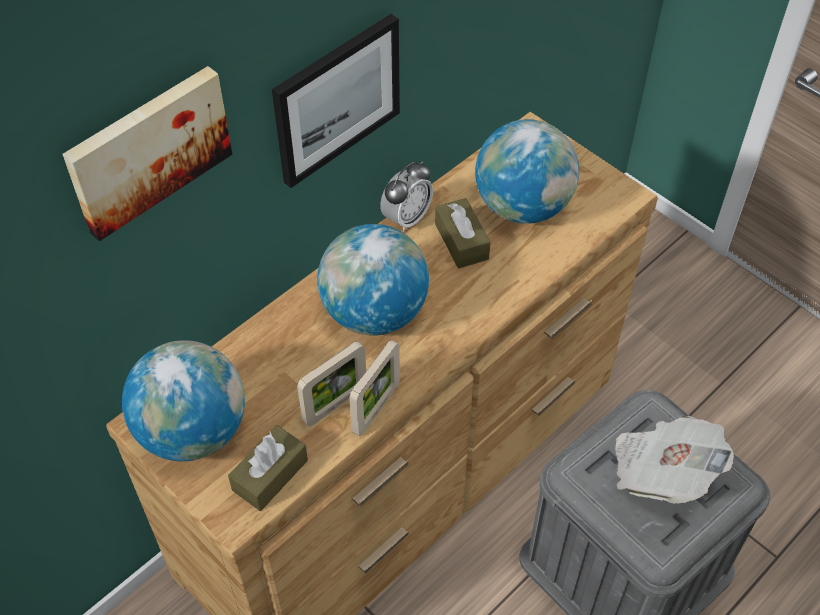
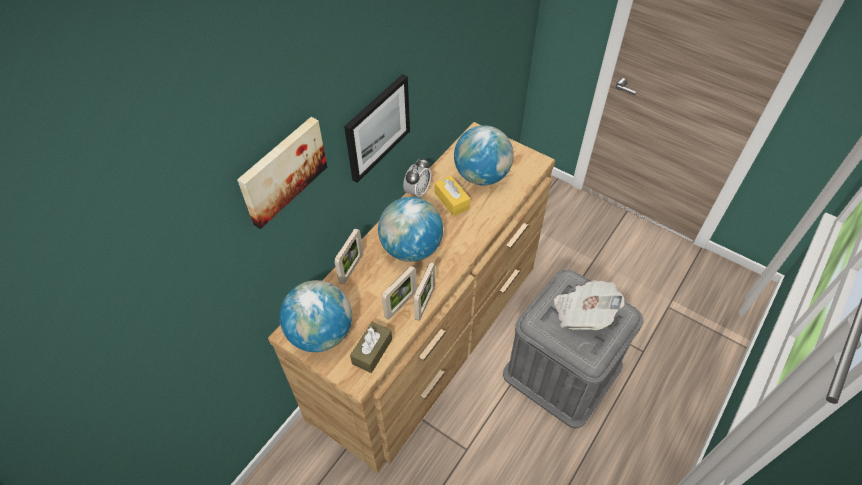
camera: 10 degrees left, 0 degrees up
(267, 332) = (351, 269): none -> picture frame
(461, 241) = (452, 200): brown tissue box -> yellow tissue box

